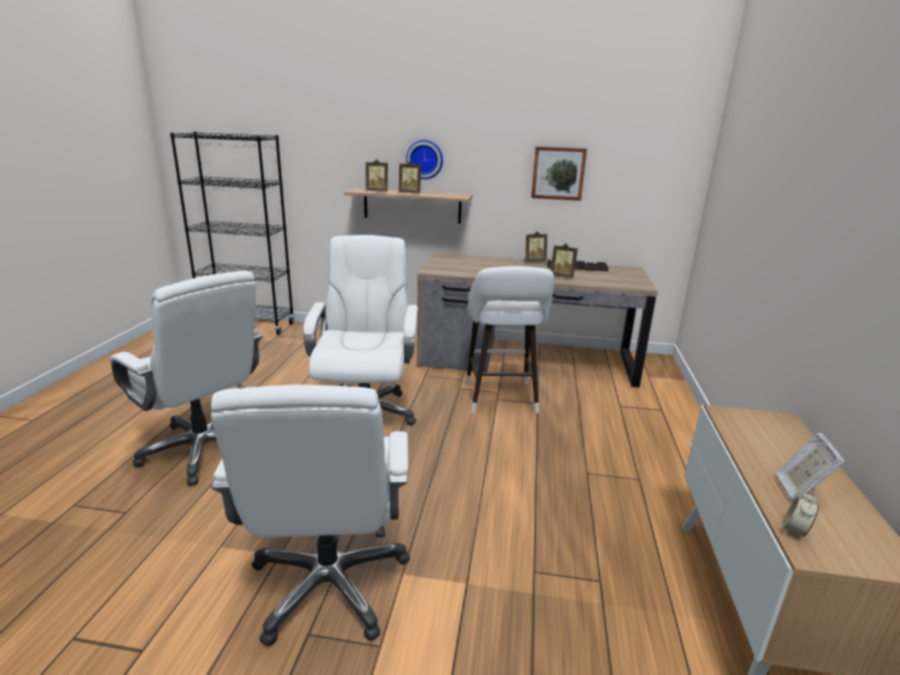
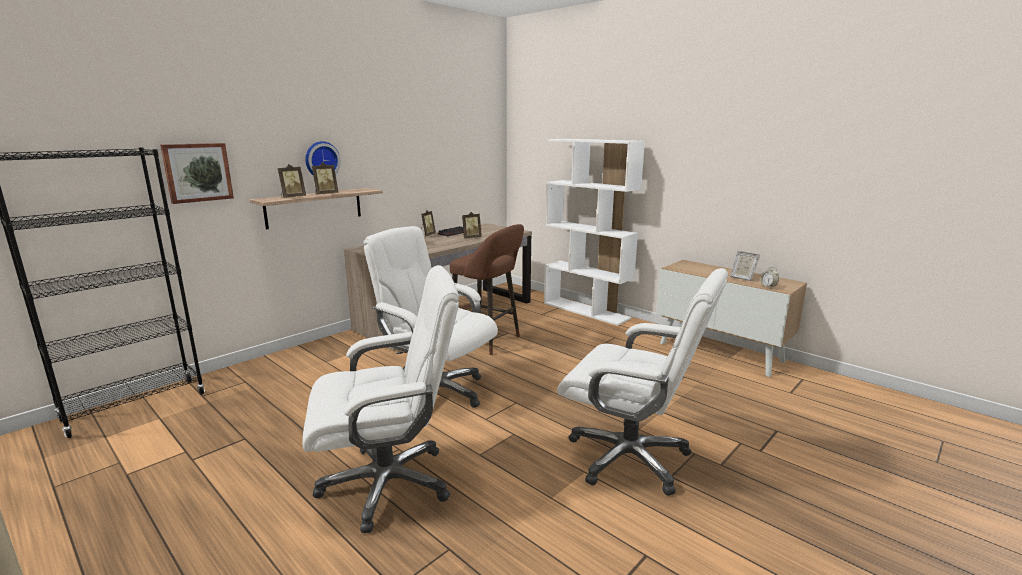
camera: 55 degrees left, 5 degrees down
(501, 400) = (488, 341): white stool -> brown stool
(558, 173) = (426, 161): picture -> picture (197, 172)
(687, 432) = (586, 310): none -> white bookcase

